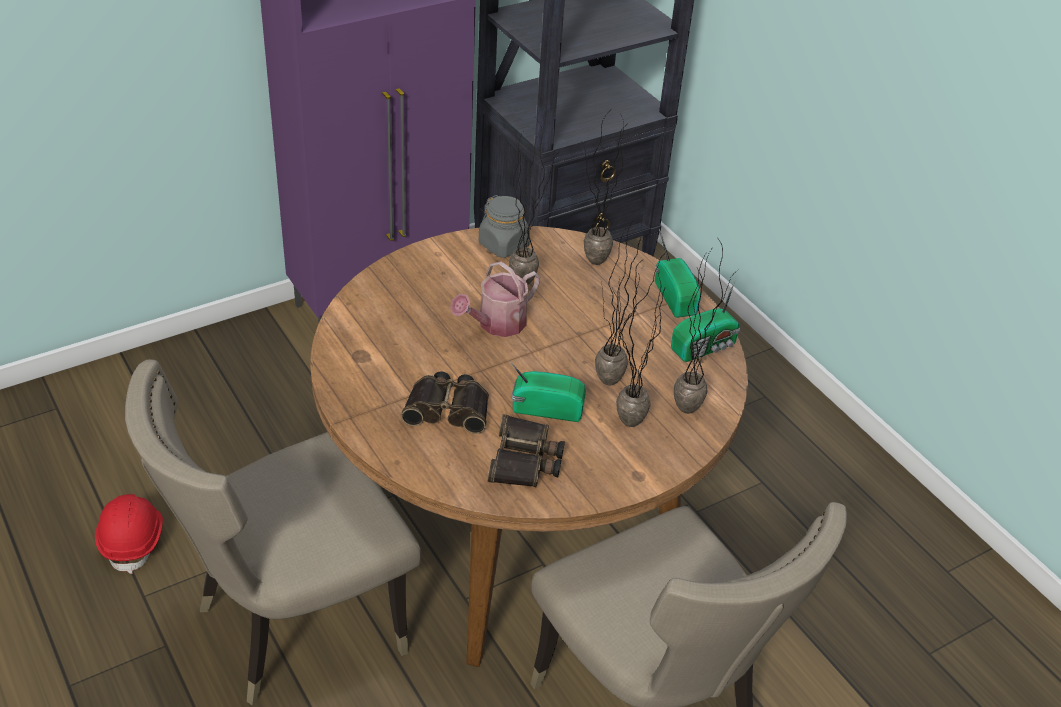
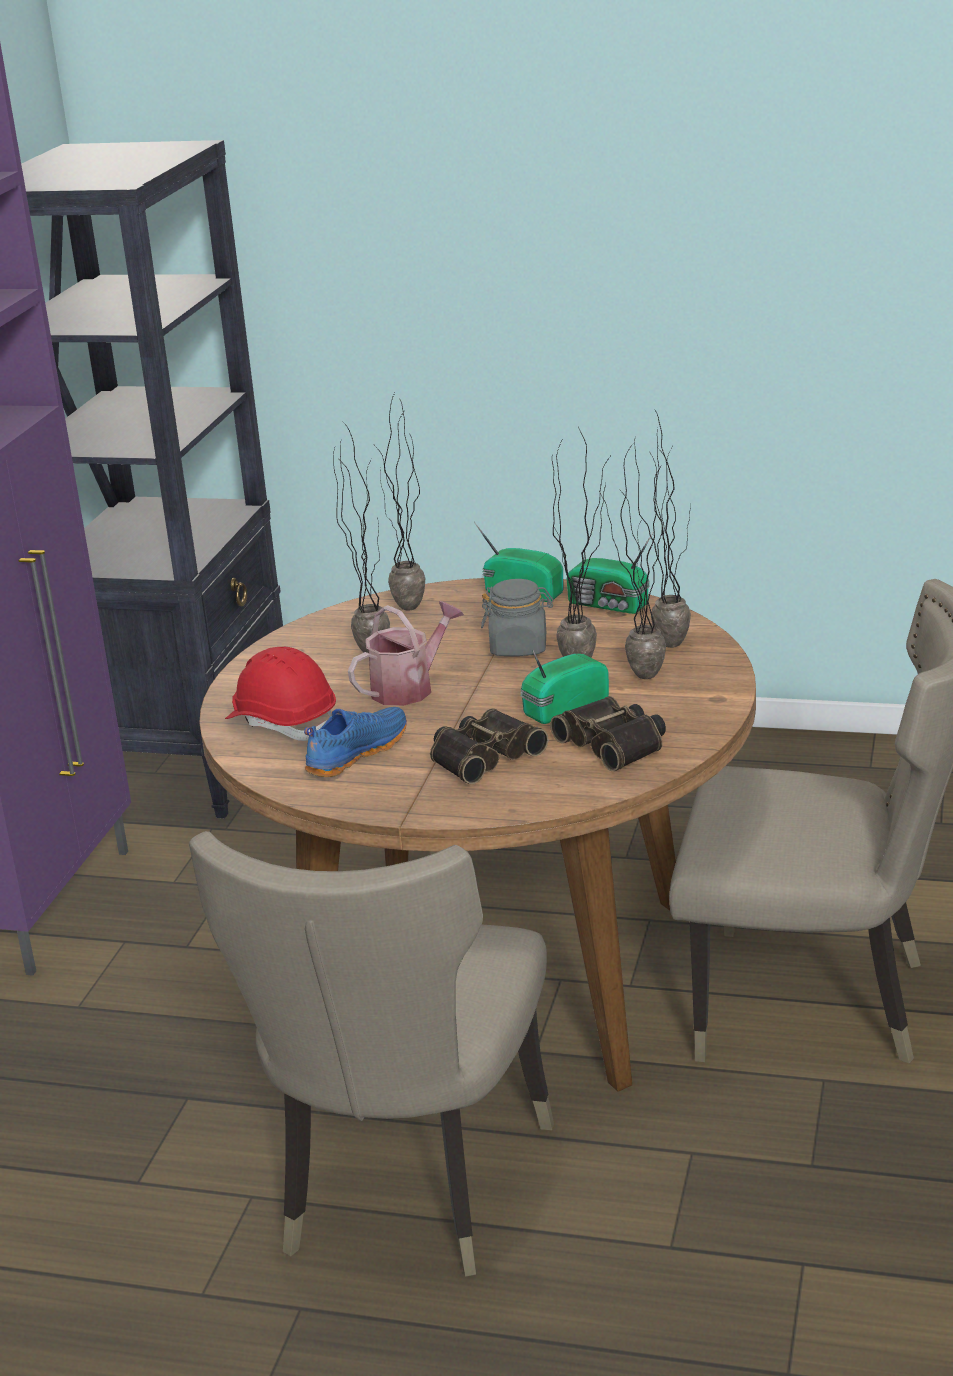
camera: 40 degrees left, 15 degrees down
(133, 540) = (103, 1264): red hard hat -> red hard hat (283, 723)
(395, 351) = (355, 753): none -> blue shoe
(496, 324) = (409, 688): watering can -> watering can turned 135 degrees counterclockwise
(504, 245) = (303, 641): grey jar -> grey jar (519, 647)
(705, 347) = (609, 605): radio -> radio turned 105 degrees clockwise

